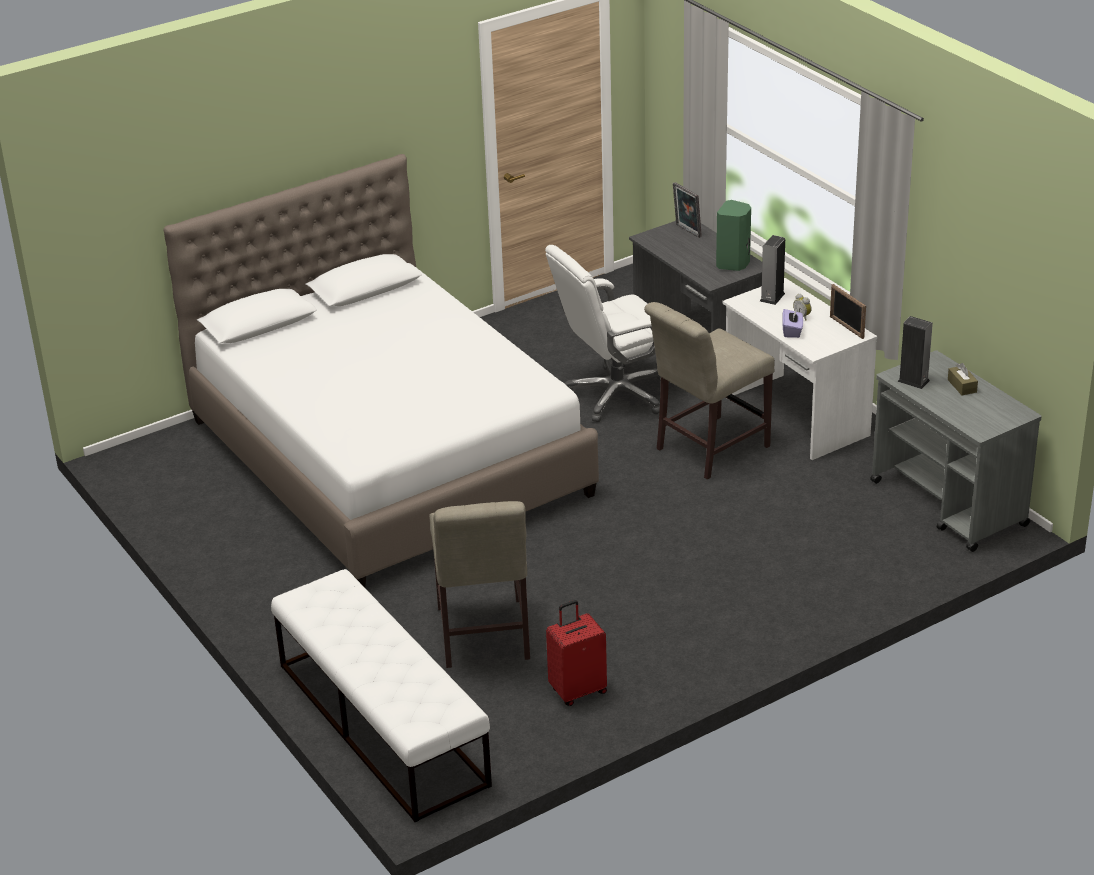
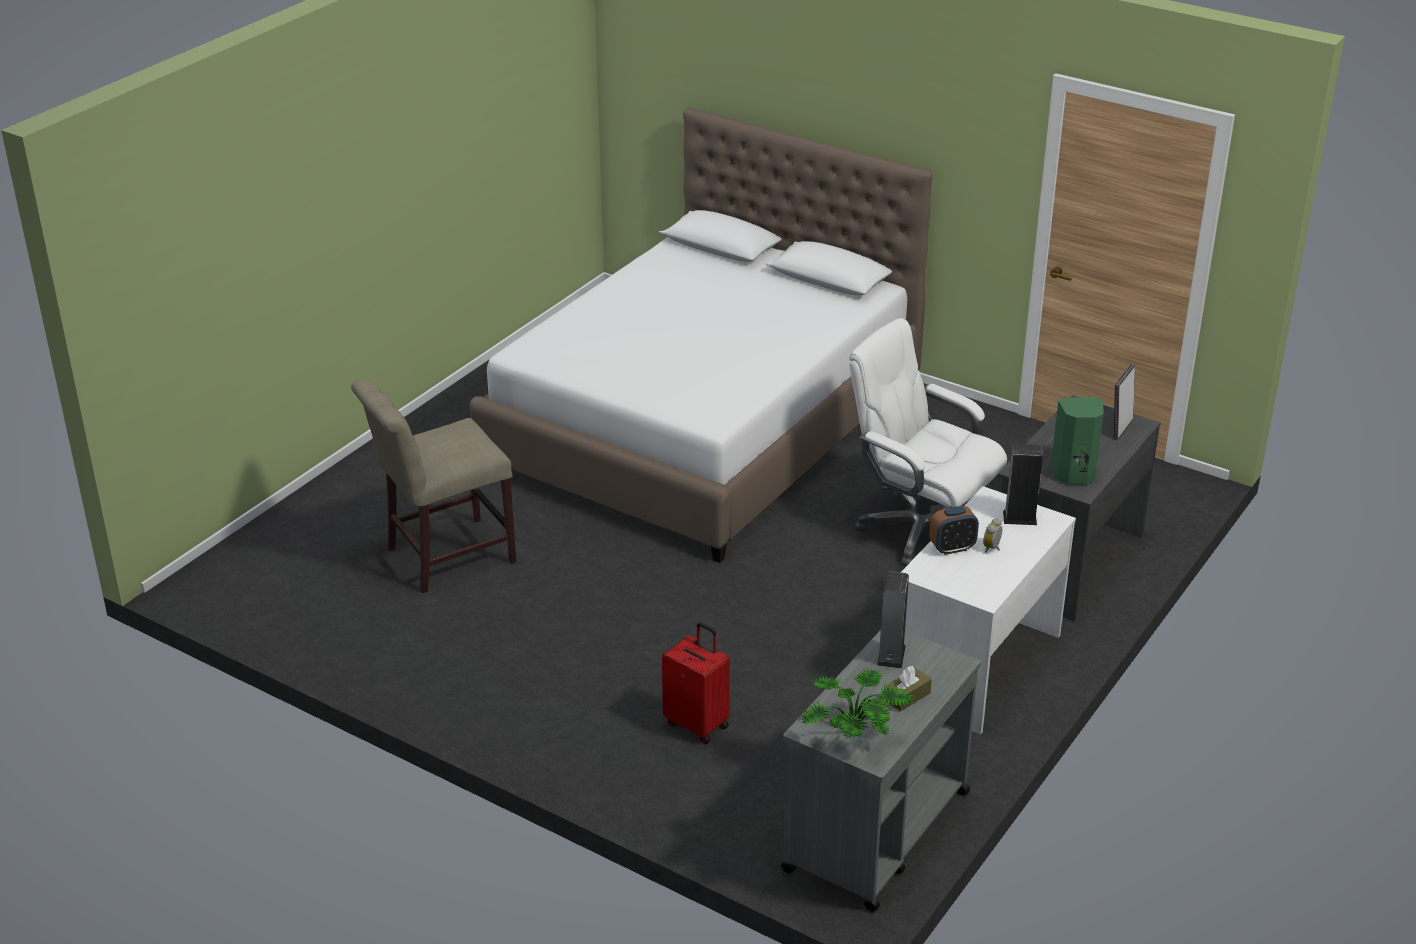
camera: 65 degrees right, 0 degrees up
(381, 723) = (292, 535): white bench -> none
(577, 690) = (385, 635): red suitcase -> red suitcase (697, 724)
(707, 449) = (859, 617): beige chair -> none
(792, 331) = (952, 548): purple tissue box -> alarm clock
(846, 327) = (994, 585): picture frame -> none
(995, 415) = (855, 736): none -> potted plant

